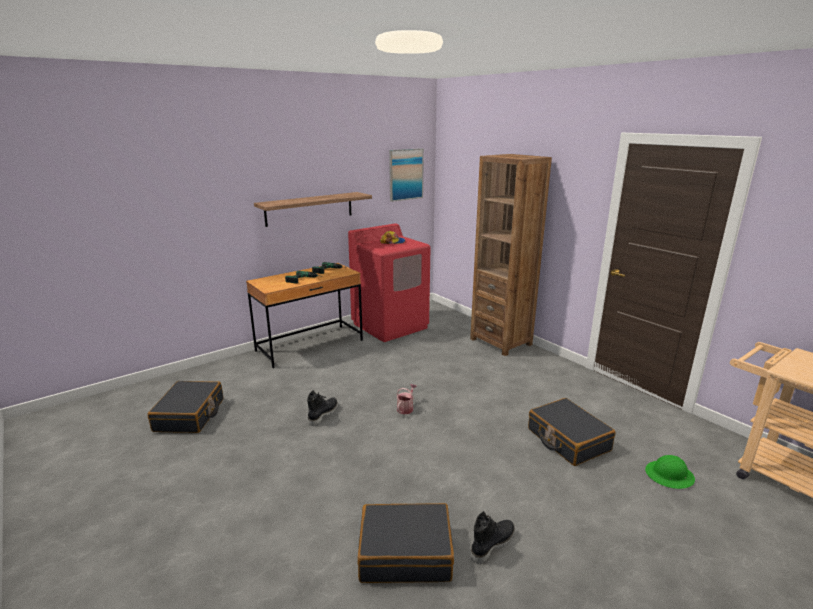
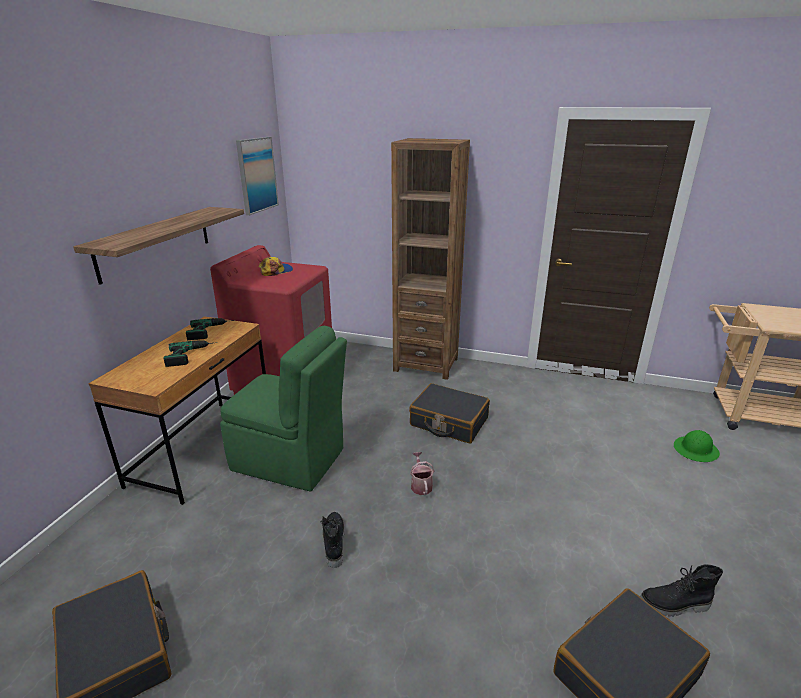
camera: 35 degrees left, 5 degrees up
(346, 367) = (291, 460): none -> green chair
(492, 544) = (674, 605): black boot -> black boot turned 105 degrees counterclockwise
(567, 440) = (597, 450): black suitcase -> black suitcase (448, 422)

